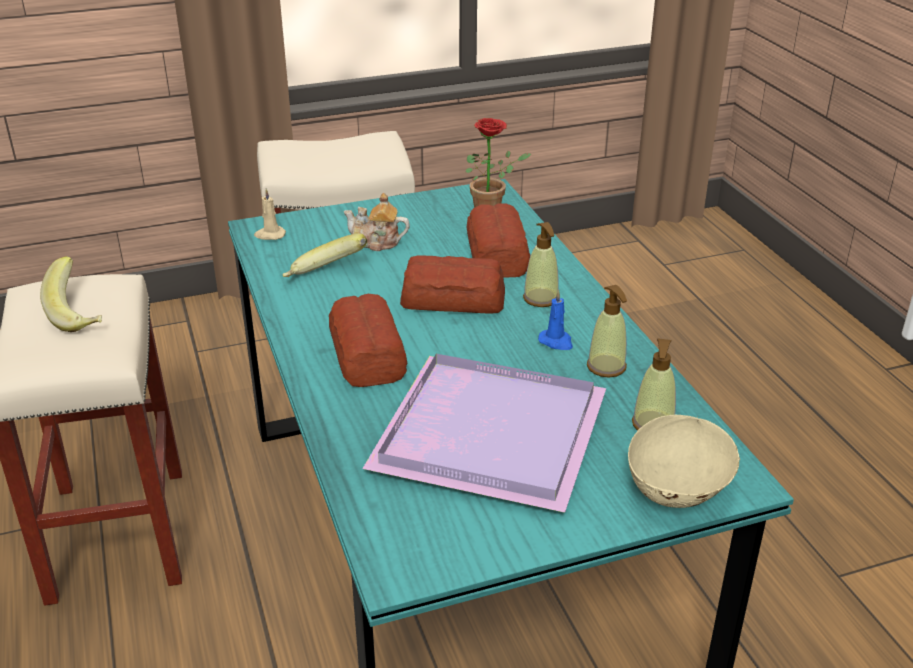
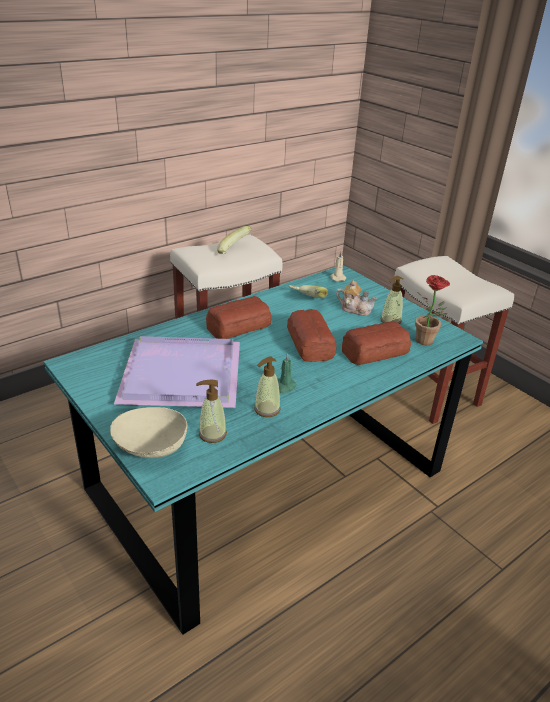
camera: 70 degrees right, 0 degrees up
(376, 242) = (355, 309): teapot -> teapot turned 120 degrees clockwise
(541, 298) = (331, 375): soap dispenser -> soap dispenser (390, 321)
(556, 342) = (284, 387): blue candle -> green candle

